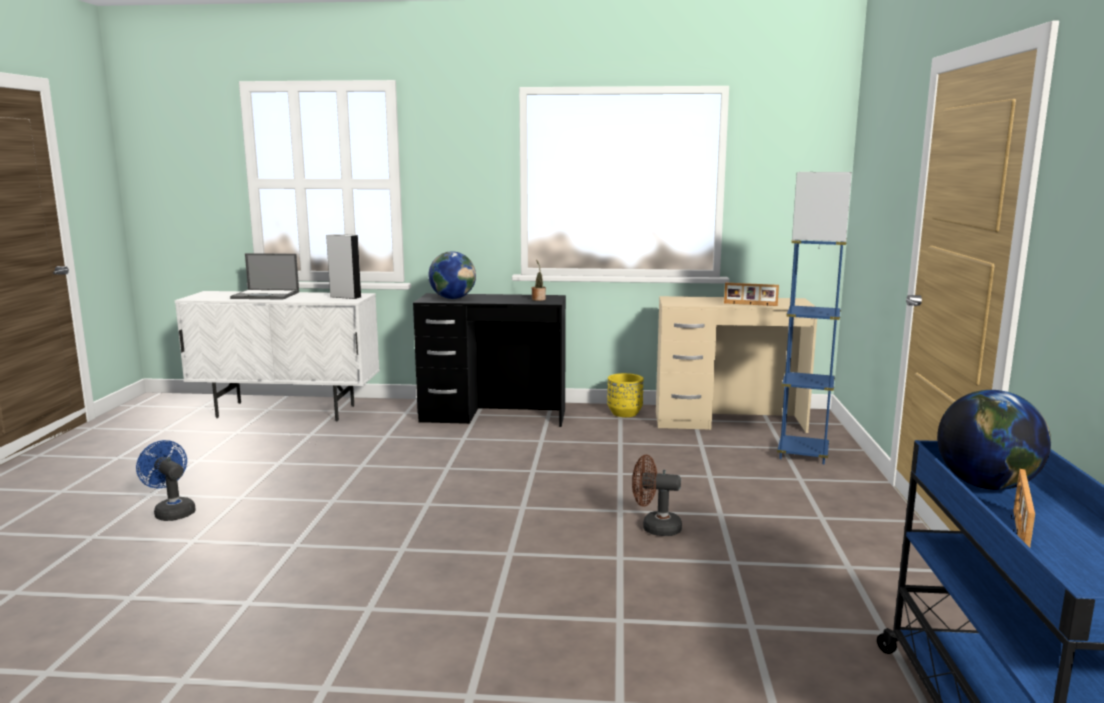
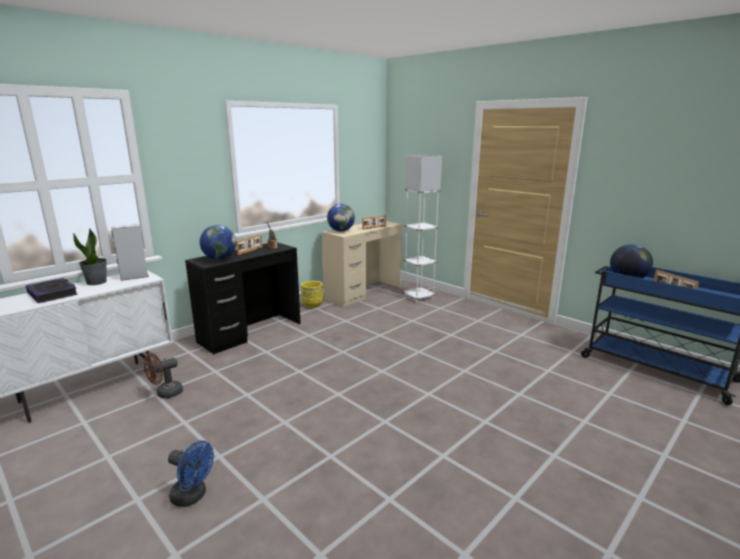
camera: 50 degrees left, 5 degrees up
(172, 511) = (193, 496): blue fan -> blue fan turned 150 degrees counterclockwise
(266, 295) = (52, 294): laptop -> book
(313, 294) = (97, 282): none -> potted plant
(505, 298) = (250, 251): none -> picture frame
(655, 528) = (446, 352): brown fan -> brown fan (165, 393)
(687, 299) = (341, 231): none -> globe
(802, 454) = (418, 297): blue floor lamp -> white floor lamp

